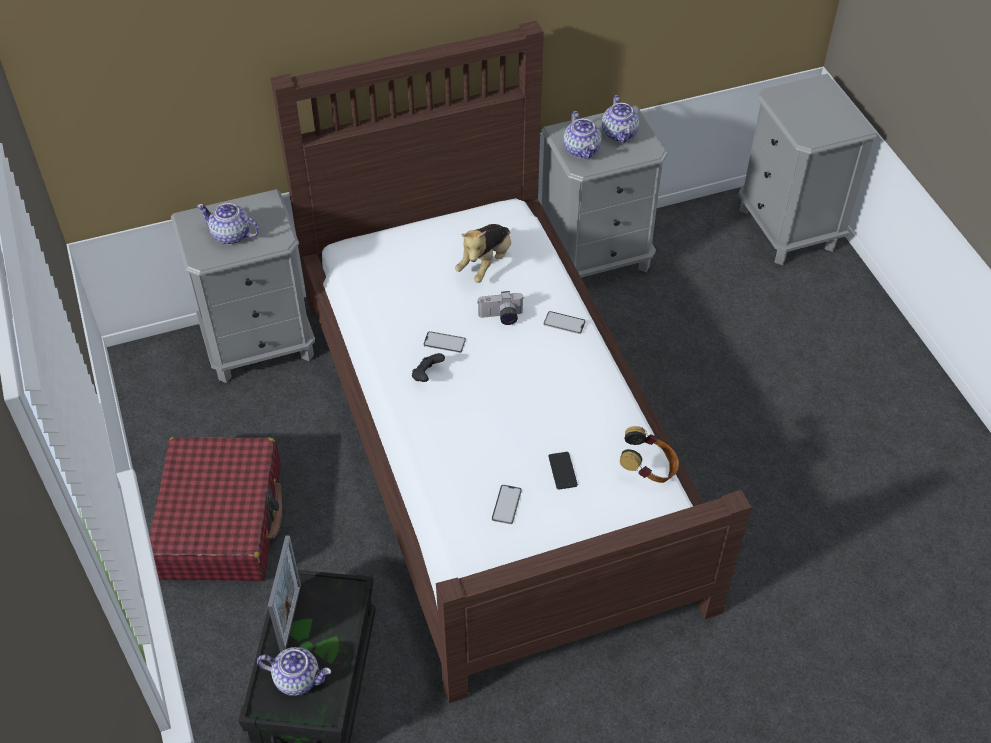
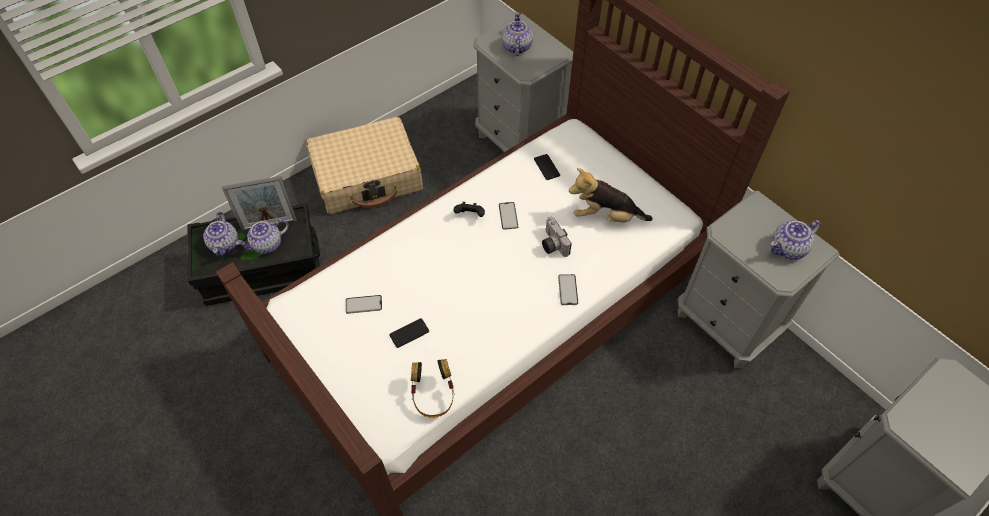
camera: 70 degrees right, 5 degrees up
(221, 521) = (368, 176): red suitcase -> beige suitcase
(392, 289) = (546, 167): none -> phone
(582, 150) = (746, 226): teapot -> teapot (267, 245)

